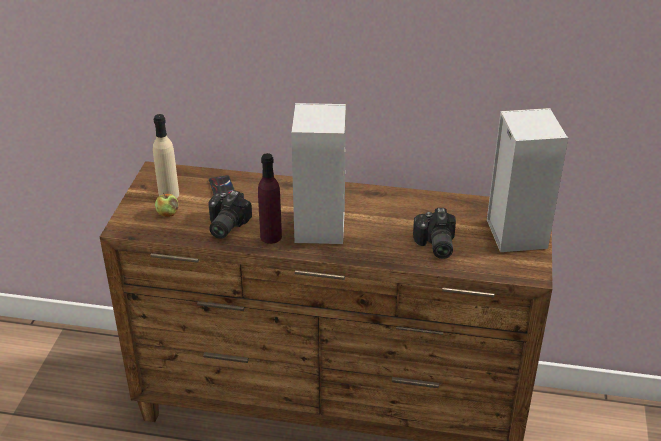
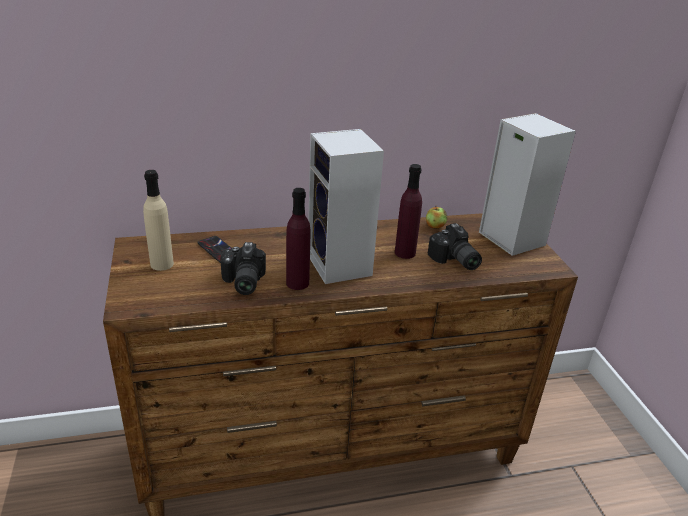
camera: 25 degrees left, 5 degrees down
(168, 213) = (172, 282): apple -> apple (435, 226)
(391, 227) = (405, 253): none -> purple bottle

